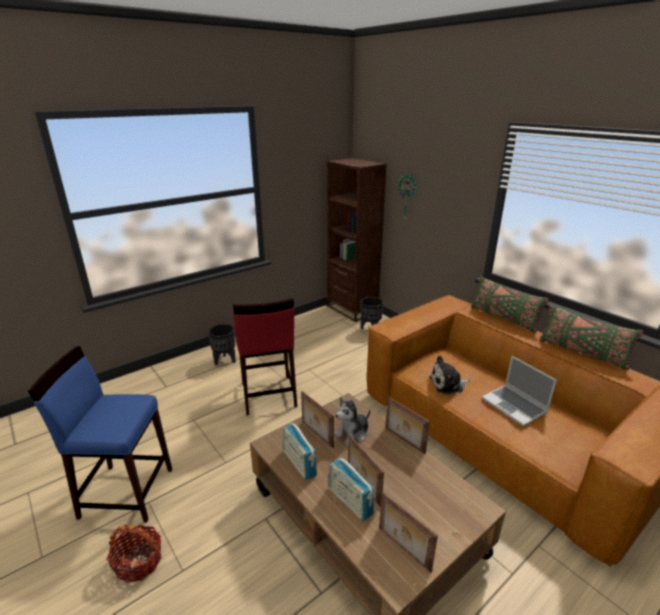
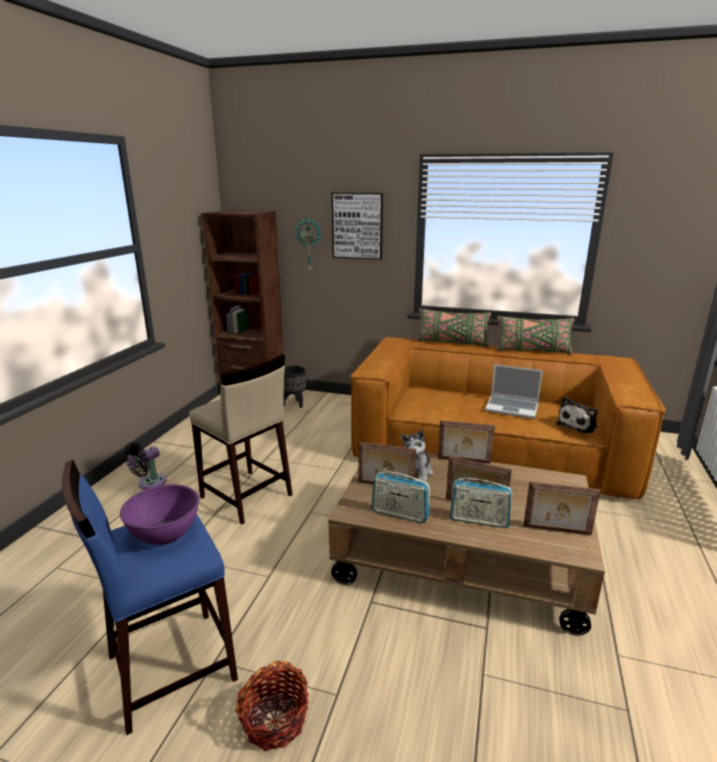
camera: 35 degrees left, 5 degrees down
(118, 409) = (164, 532): none -> purple bowl
(225, 360) = (149, 483): black planter -> black fan
(268, 395) = (246, 497): red stool -> beige stool
(446, 186) = (357, 226): none -> picture
(448, 384) = (447, 410): plush toy -> plush toy (578, 425)

